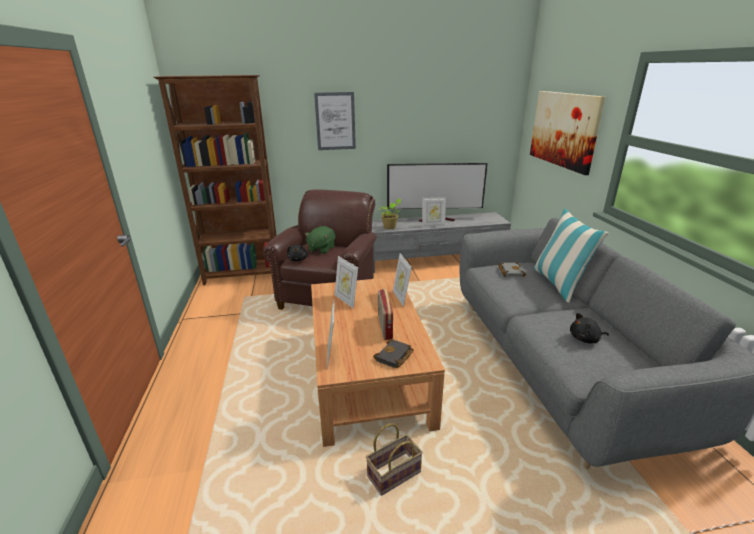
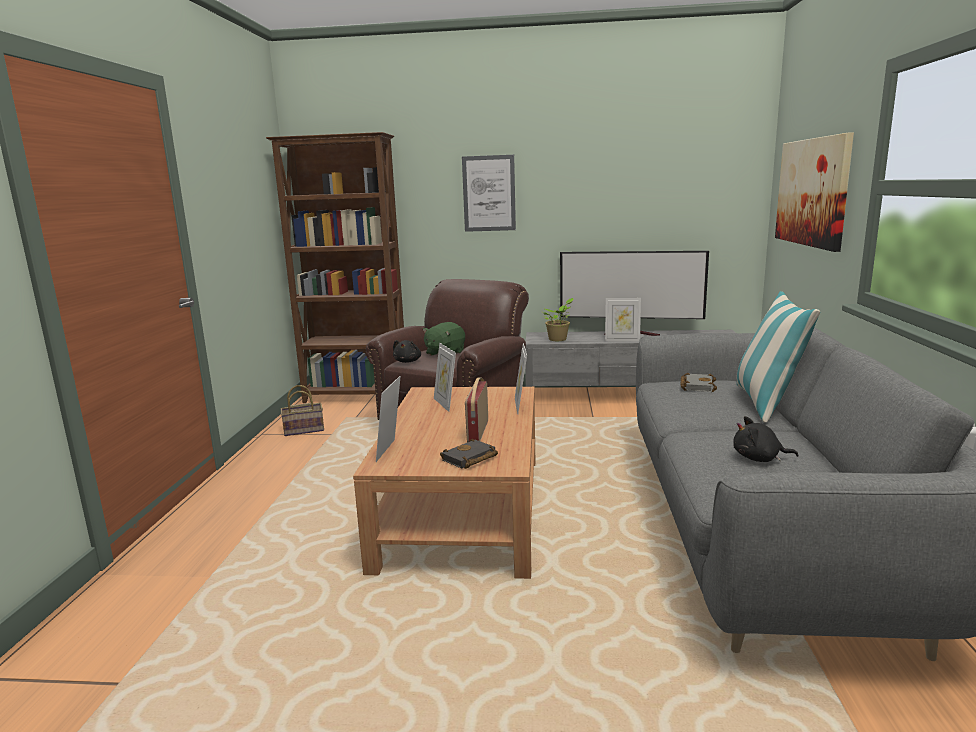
camera: 15 degrees right, 10 degrees down
(394, 473) = (442, 615): basket -> basket (305, 429)

